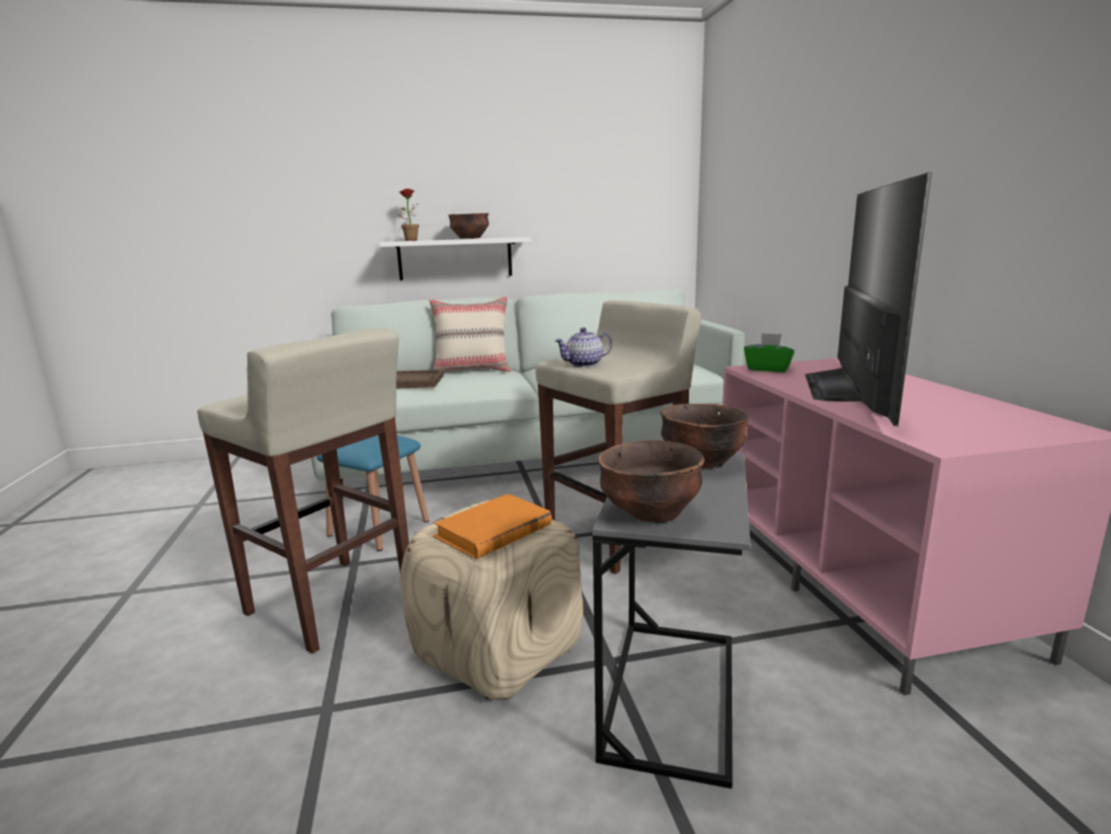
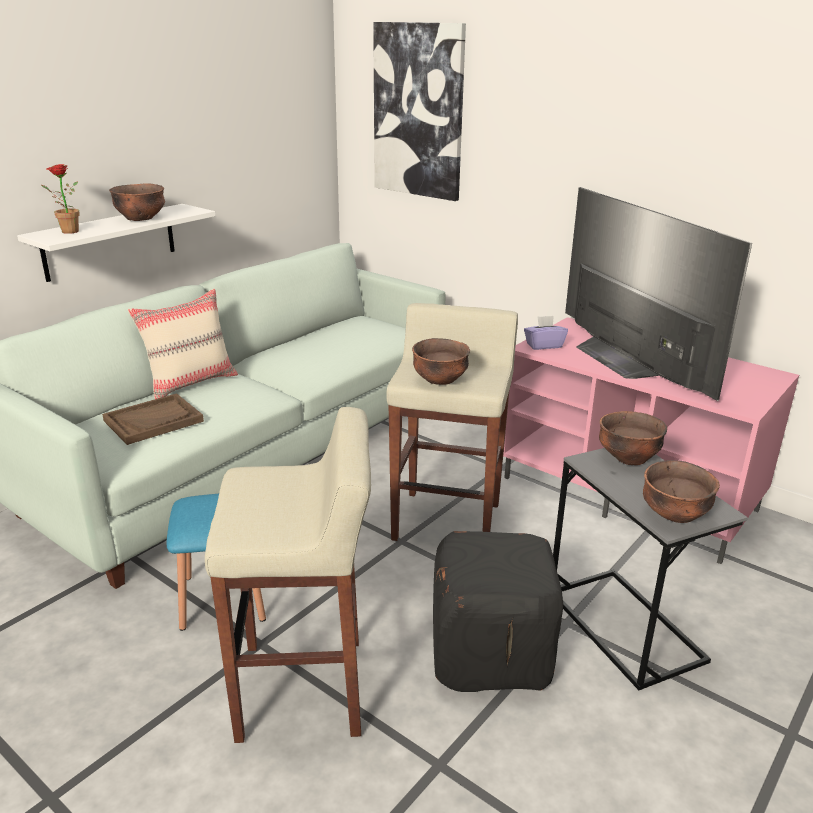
camera: 40 degrees left, 10 degrees up
(493, 531) = (506, 562): orange book -> none
(497, 650) = (491, 654): beige ottoman -> black ottoman
(584, 364) = (440, 381): teapot -> brown bowl
(746, 154) = (418, 111): none -> picture
(768, 369) = (544, 345): green tissue box -> purple tissue box

